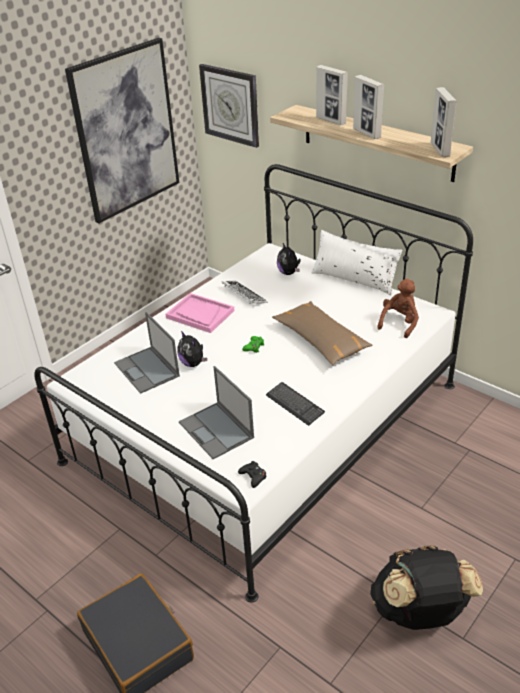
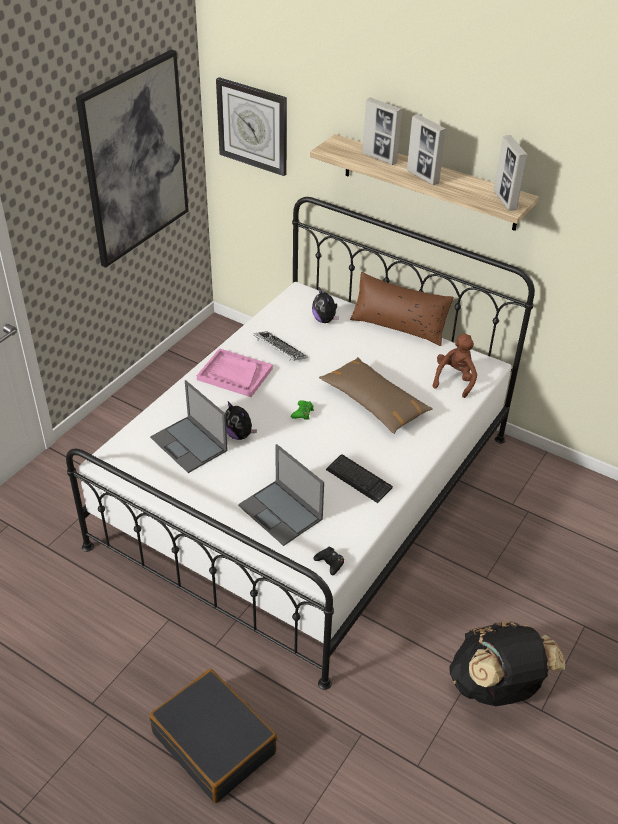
camera: 10 degrees left, 5 degrees up
(354, 278) = (398, 326): white pillow -> brown pillow

